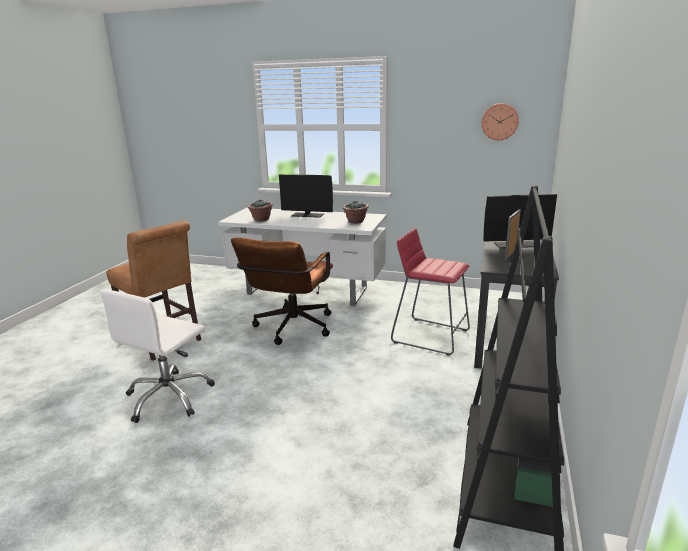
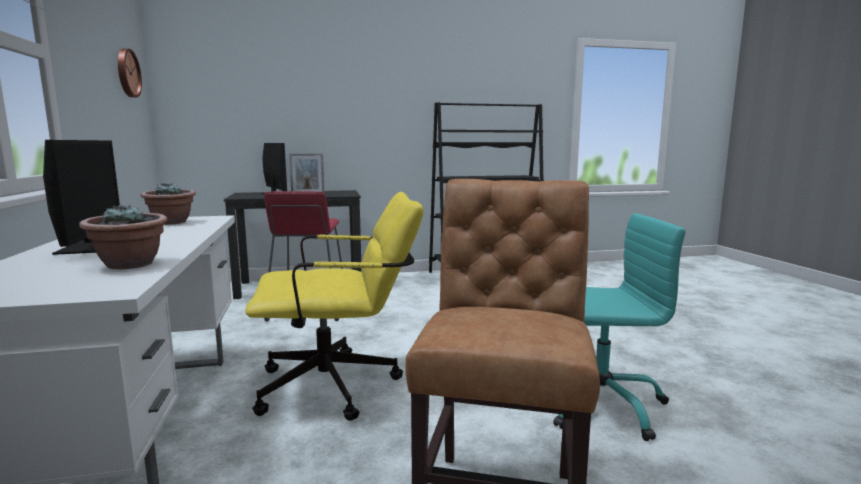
camera: 120 degrees left, 10 degrees down
(169, 397) = (599, 403): white office chair -> turquoise office chair
(291, 329) = (341, 385): brown office chair -> yellow office chair

